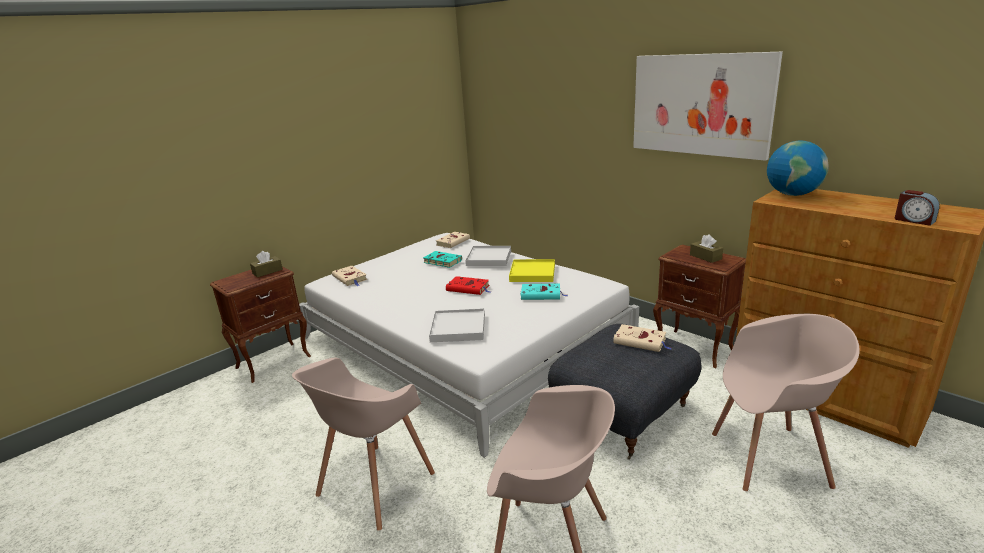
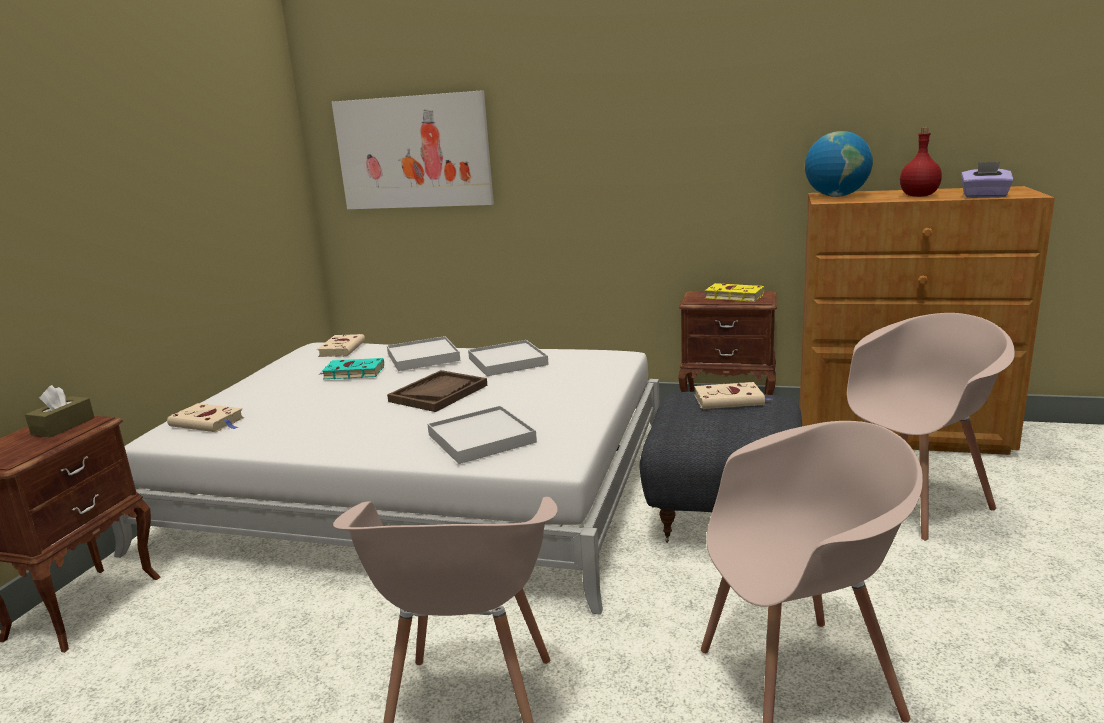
camera: 30 degrees left, 5 degrees down
(469, 288) = (438, 393): red book -> brown tray
(532, 273) = (507, 361): yellow tray -> white tray
(542, 294) = (552, 380): turquoise book -> none
(700, 104) = (694, 107): picture -> picture (413, 152)
(705, 257) = (732, 296): brown tissue box -> yellow book
(859, 208) = (919, 196): none -> red bottle
(914, 220) = (984, 196): alarm clock -> purple tissue box

